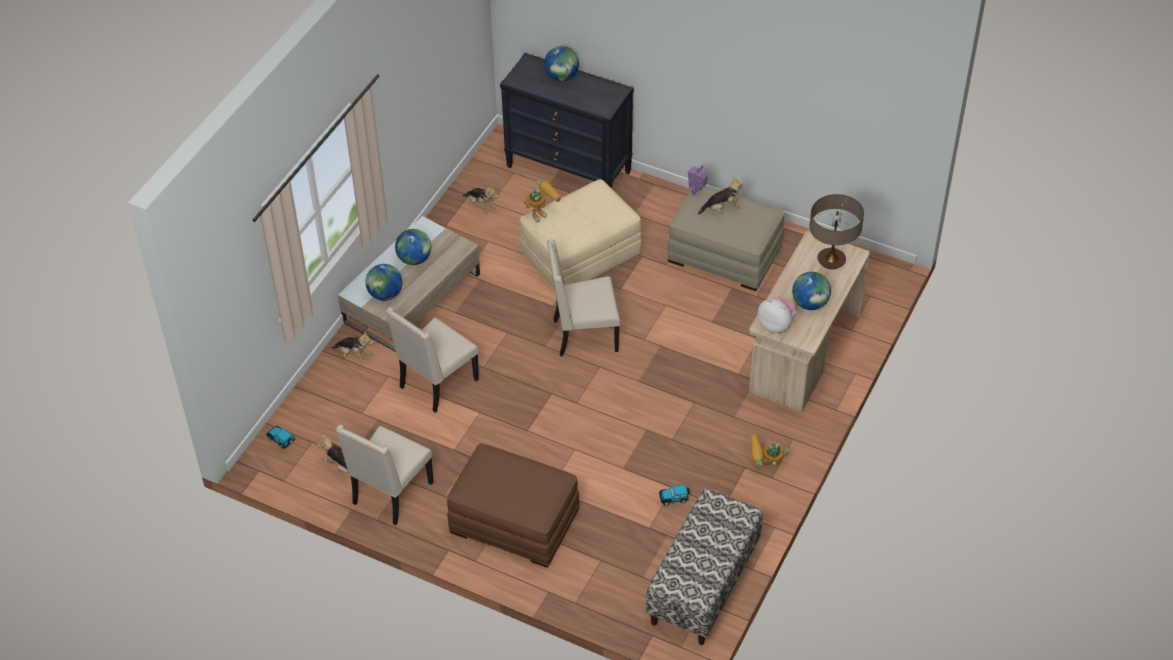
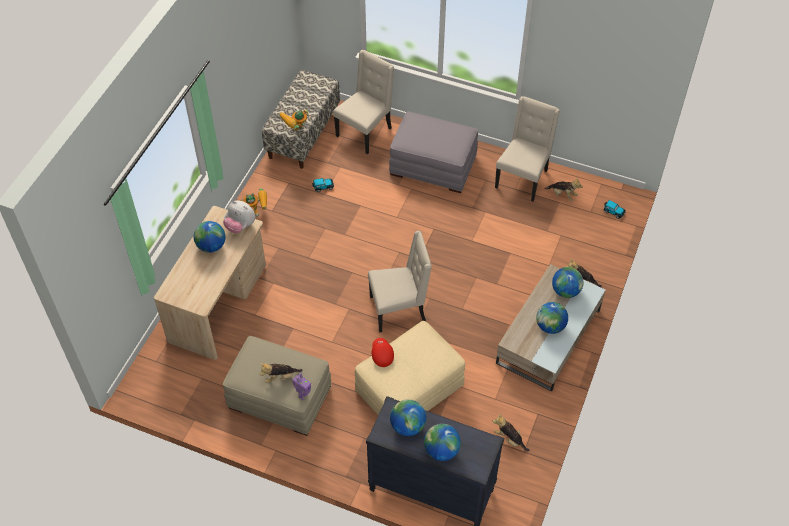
camera: 175 degrees right, 5 degrees up
(437, 384) = (509, 261): beige chair -> beige chair (365, 132)
(513, 522) = (433, 165): brown ottoman -> grey ottoman
(541, 212) = (445, 364): toy robot -> toy robot (296, 131)
(591, 96) = (407, 426): none -> globe
(610, 224) = (381, 355): none -> red cap
(831, 260) = (188, 287): table lamp -> none

